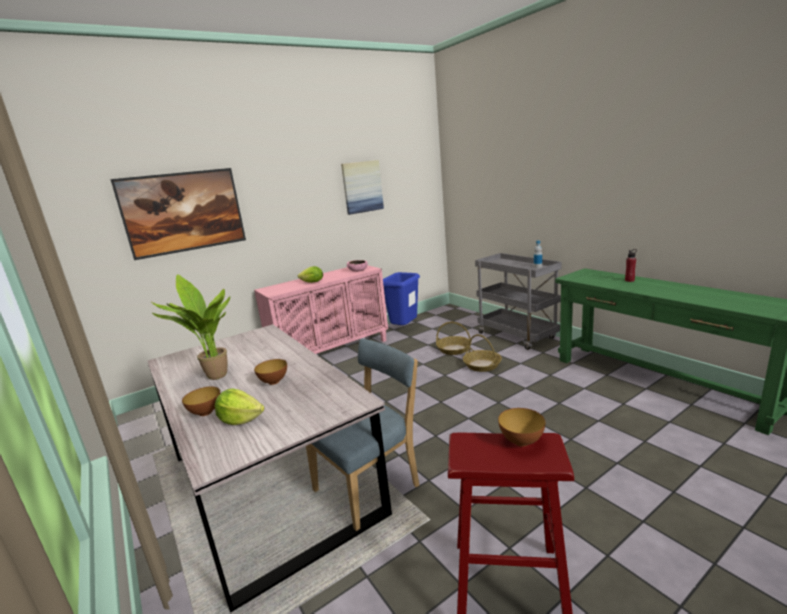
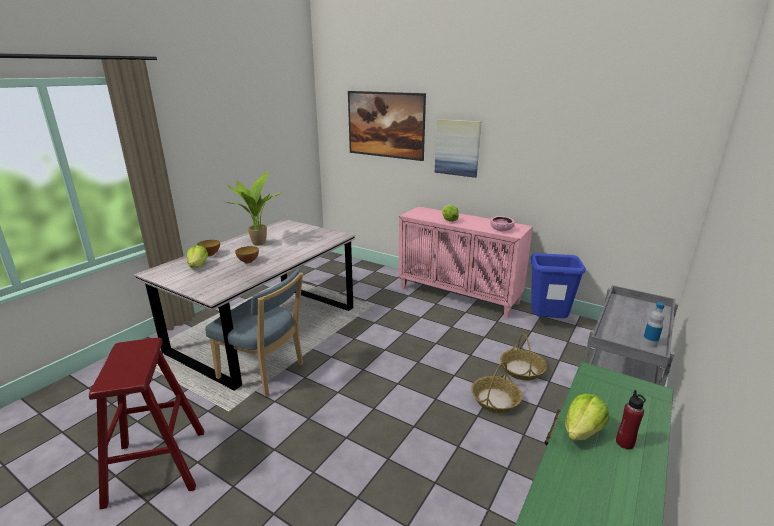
camera: 65 degrees right, 5 degrees up
(362, 187) = (563, 137): picture -> picture (457, 147)
(521, 441) = (137, 368): bowl -> none
(622, 285) = (582, 431): none -> lettuce

